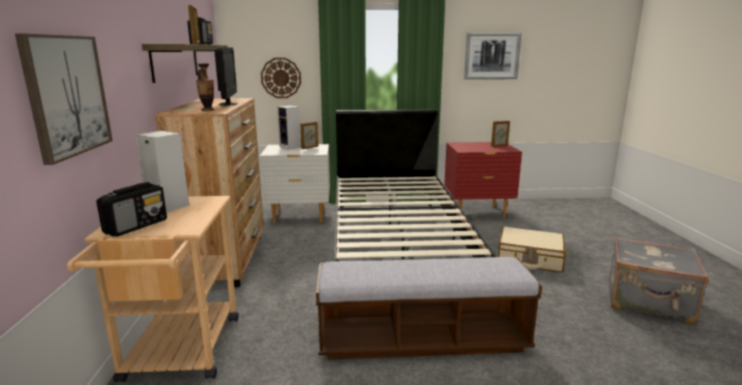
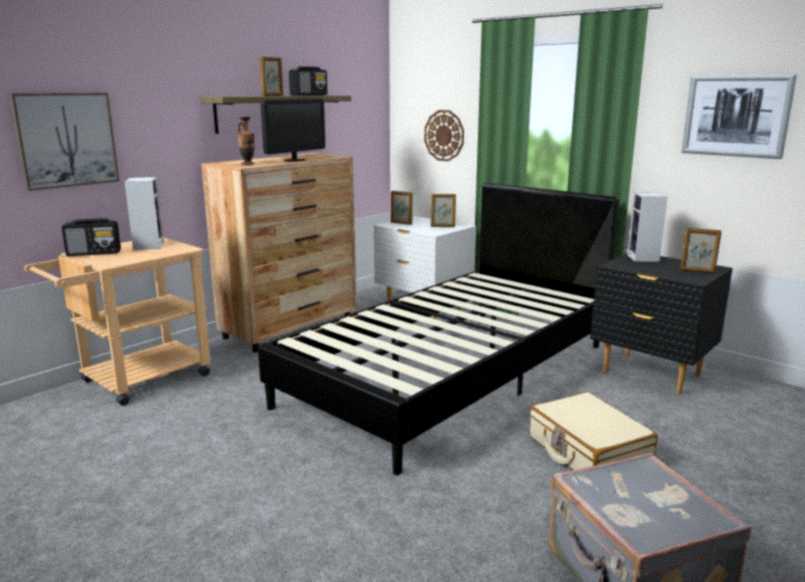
camera: 45 degrees right, 0 degrees up
(275, 151) = (401, 223): none -> picture frame
(291, 147) = (427, 222): speaker -> speaker (644, 258)
(422, 340) = (286, 459): bench -> none
(477, 212) = (650, 374): red nightstand -> black nightstand

